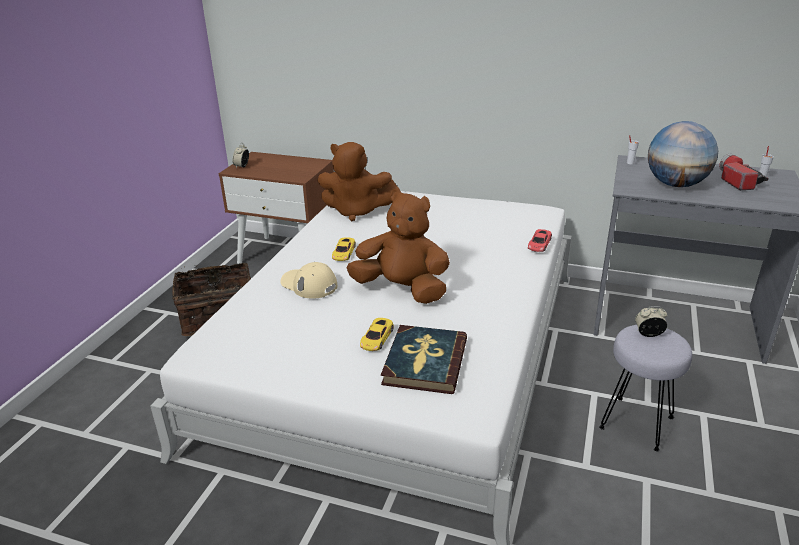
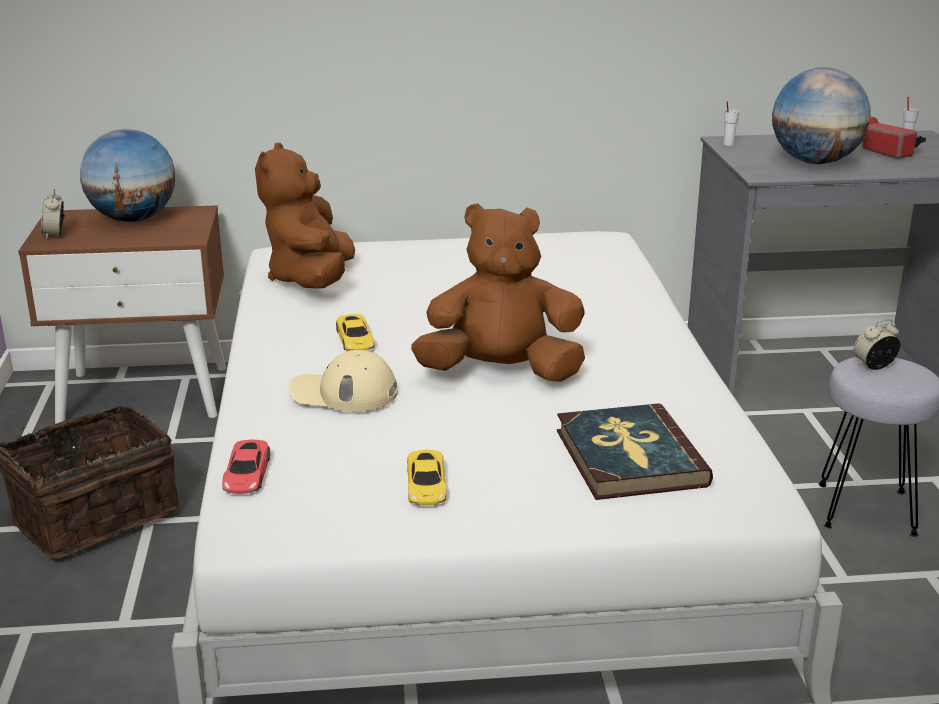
camera: 25 degrees left, 5 degrees down
(285, 163) = (133, 219): none -> globe
(357, 211) = (311, 280): brown plush toy -> brown plush toy turned 105 degrees clockwise
(377, 338) = (527, 442): yellow toy car -> yellow toy car (426, 485)
(539, 244) = (643, 280): red toy car -> red toy car (247, 474)

